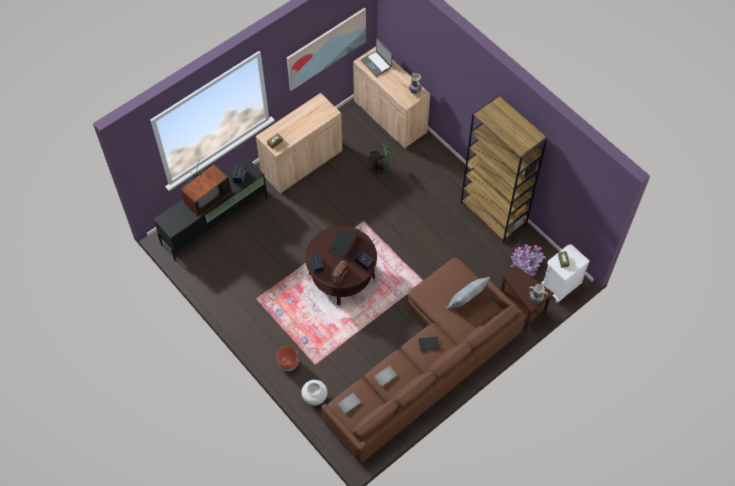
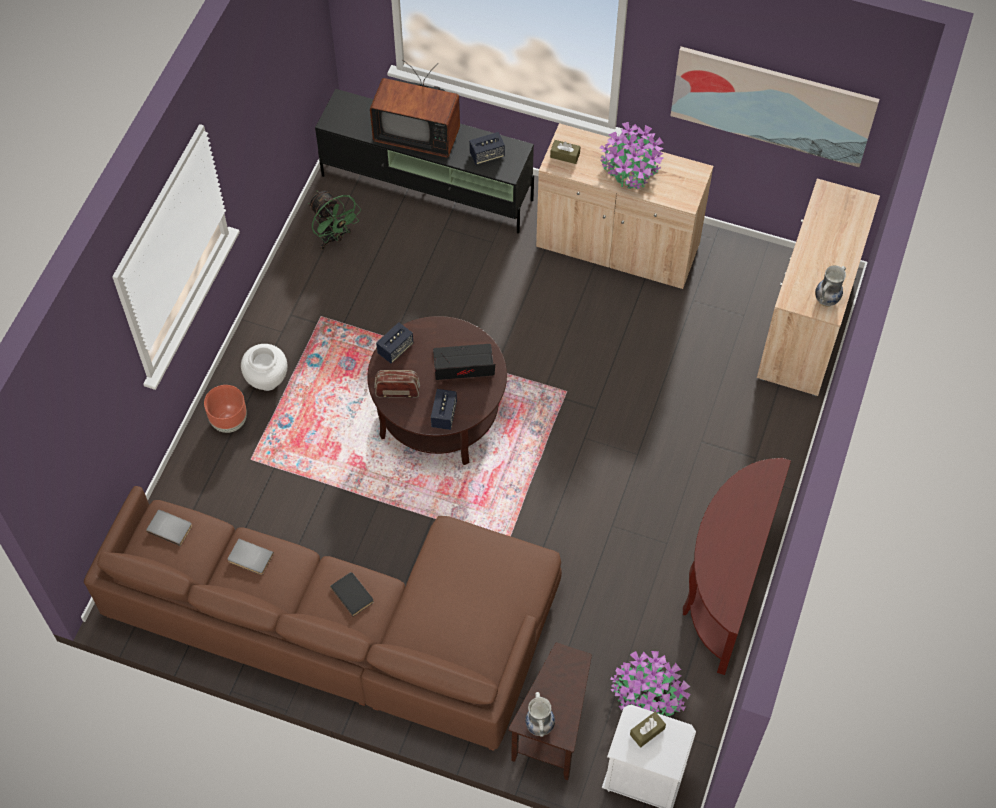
camera: 60 degrees right, 0 degrees up
(301, 123) = (630, 170): none -> potted plant
(315, 398) = (189, 491): white vase -> white vase (267, 381)
(377, 64) = (839, 215): laptop -> none
(381, 169) = (688, 365): green fan -> green fan (334, 238)
(466, 301) = (473, 614): pillow -> none
(493, 214) = (723, 589): brown bookcase -> brown console table

